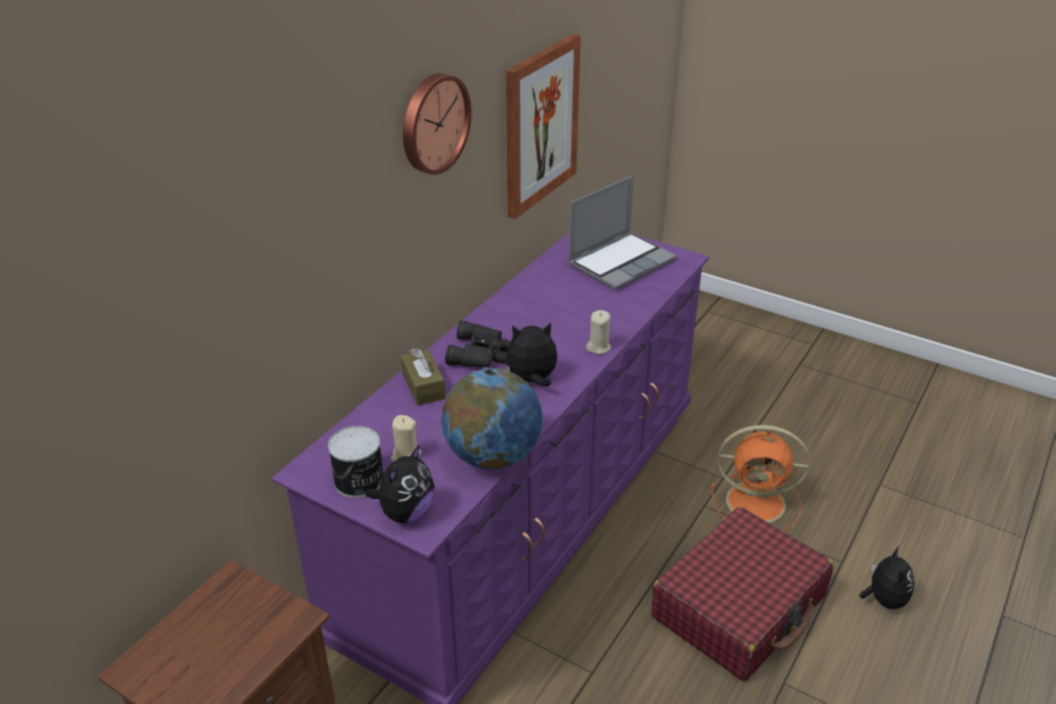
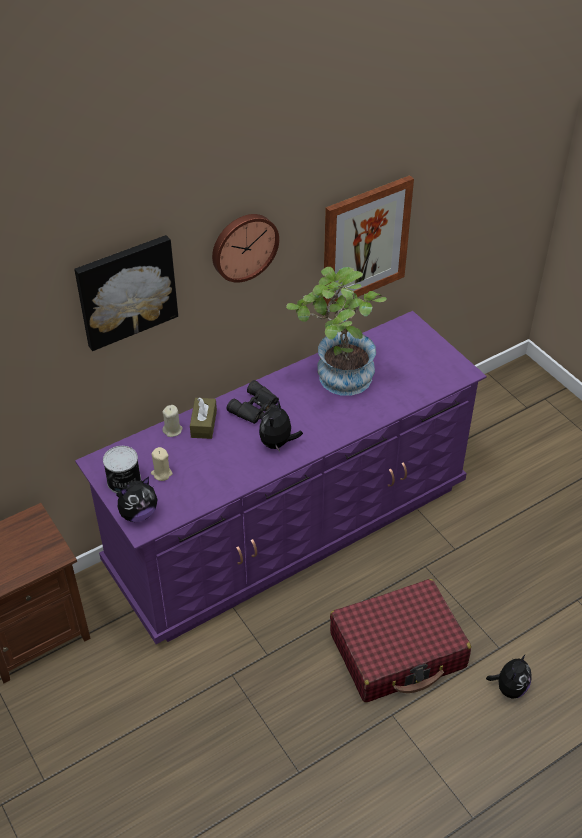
camera: 25 degrees right, 10 degrees up
(313, 190) = (126, 290): none -> picture
(493, 456) = (215, 493): globe -> none
(531, 380) = (277, 443): plush toy -> plush toy turned 90 degrees counterclockwise
(552, 299) = (337, 379): none -> potted plant
(598, 347) = (342, 431): beige candle -> beige candle (172, 430)
(621, 262) = (412, 360): laptop -> none
(758, 502) = (468, 579): orange fan -> none

